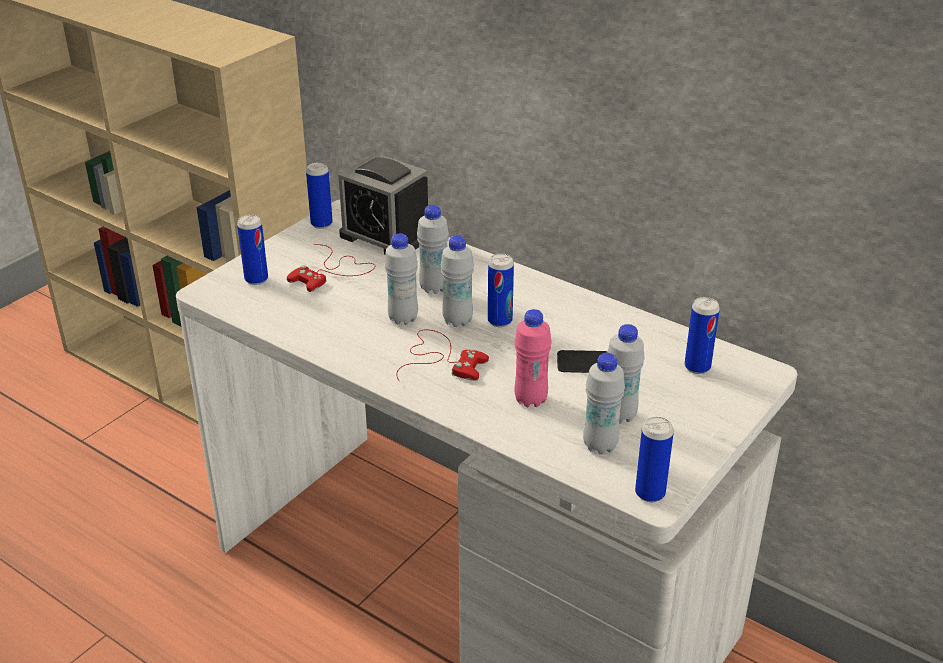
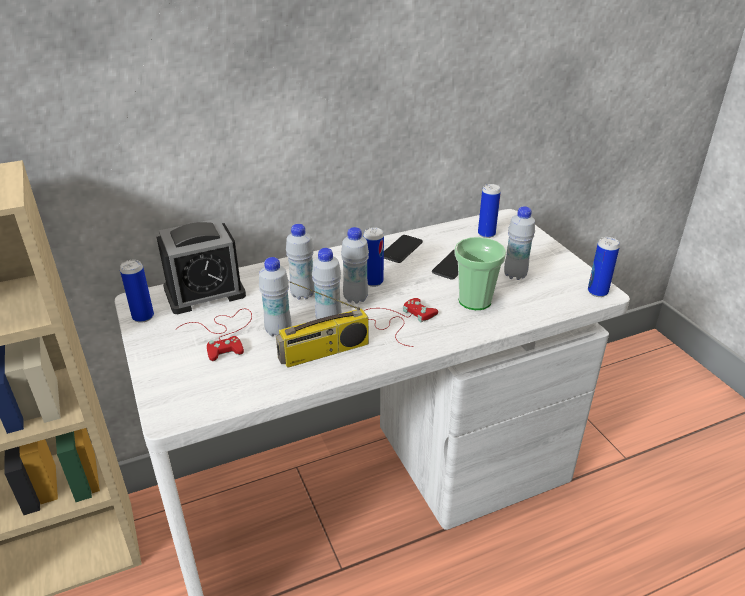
camera: 60 degrees left, 0 degrees up
(256, 279) = (185, 379): can -> none
(350, 334) = (324, 352): none -> radio
(530, 400) = (474, 301): pink bottle -> cup
(587, 317) = (401, 249): none -> phone
(600, 445) = (541, 292): white bottle -> white bottle (278, 331)

